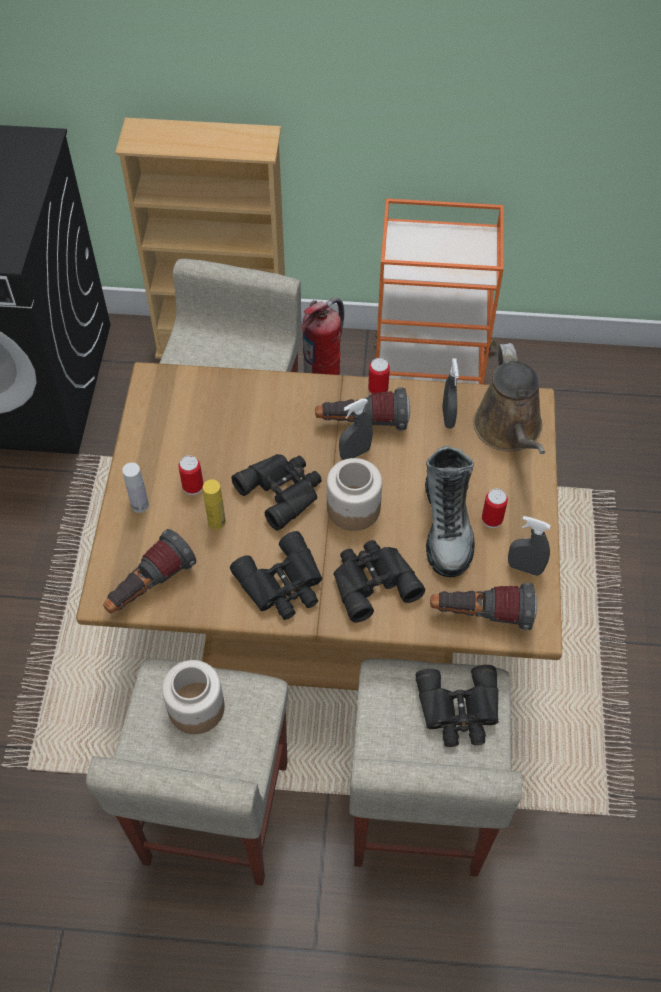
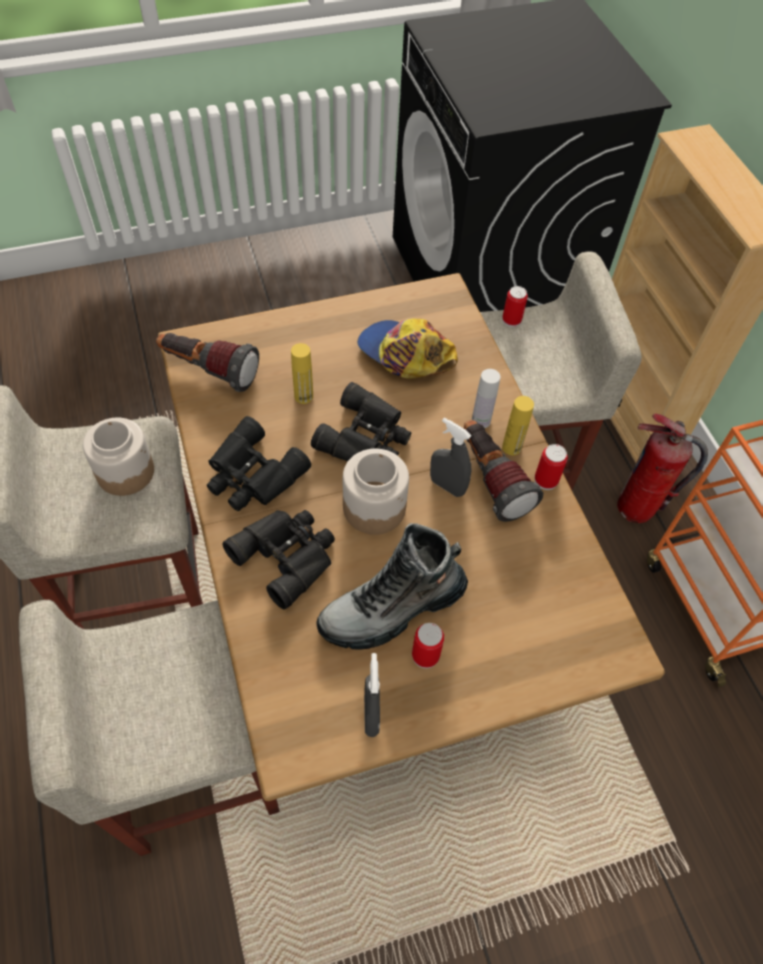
camera: 65 degrees right, 0 degrees up
(140, 505) = (296, 333): white bottle -> white bottle (481, 421)
(193, 486) = (336, 364): can -> can (511, 320)
(208, 434) = (405, 354): none -> cap
(338, 398) = (511, 447): none -> yellow bottle
(448, 417) = (548, 563): grey spray bottle -> none
(459, 711) = (191, 716): black binoculars -> none
(480, 615) = (285, 683): flashlight -> none
(509, 430) = (567, 637): brown watering can -> none

